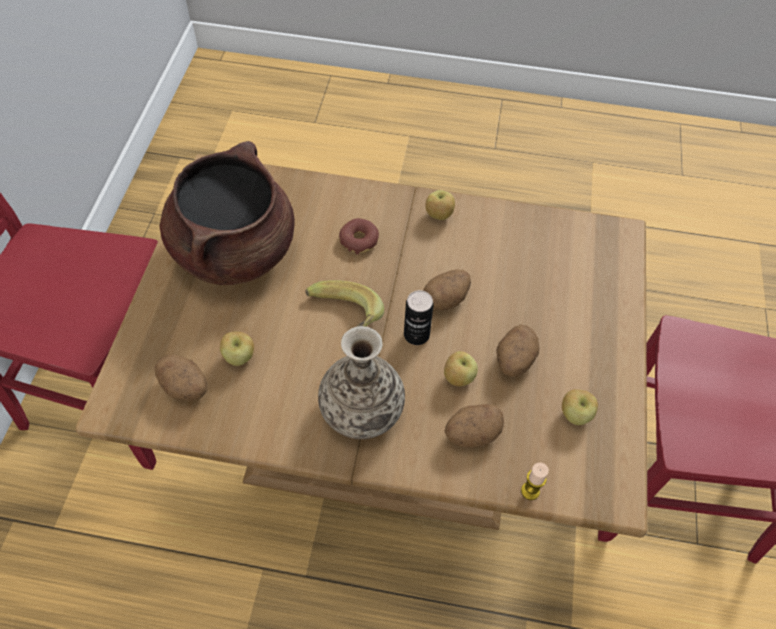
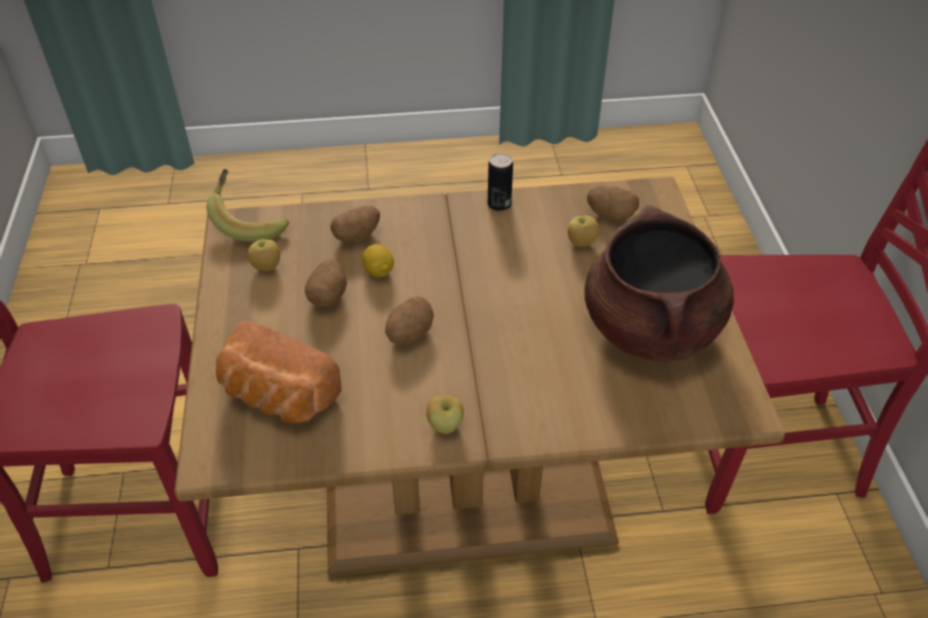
camera: 165 degrees right, 10 degrees down
(343, 320) = (504, 292): banana -> banana (249, 220)
(359, 240) = (526, 372): donut -> none
(362, 409) = (456, 232): vase -> none
(416, 335) = (428, 296): can -> can (499, 204)
(458, 378) = (378, 271): apple -> lemon
(530, 491) = (302, 212): candle -> none
(568, 270) = (276, 397): none -> bread

